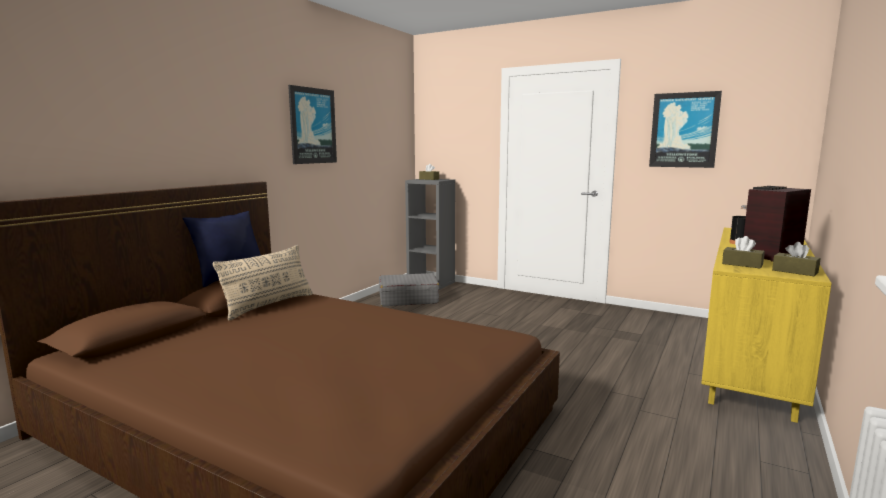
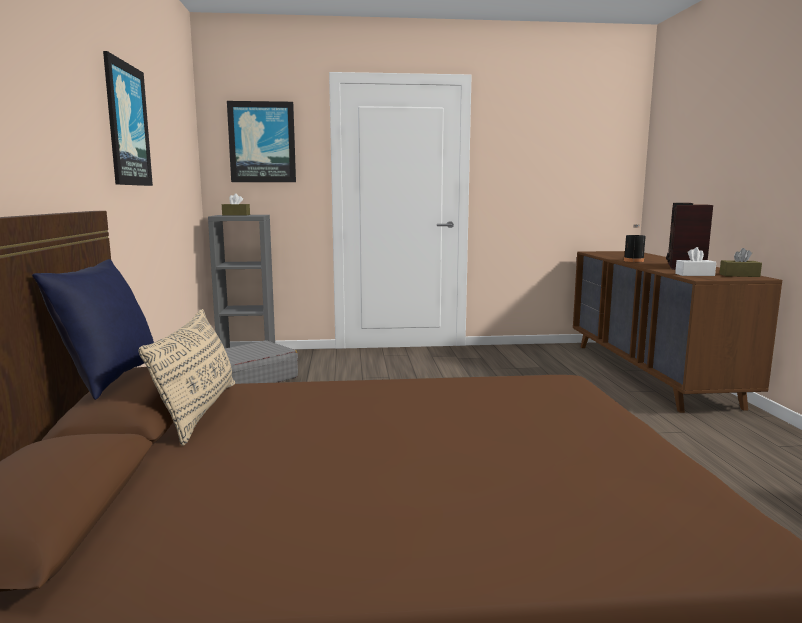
camera: 35 degrees left, 0 degrees up
(684, 130) = (536, 155): picture -> picture (262, 142)
(742, 264) = (694, 274): brown tissue box -> white tissue box
(750, 364) = (650, 373): yellow dresser -> brown dresser

